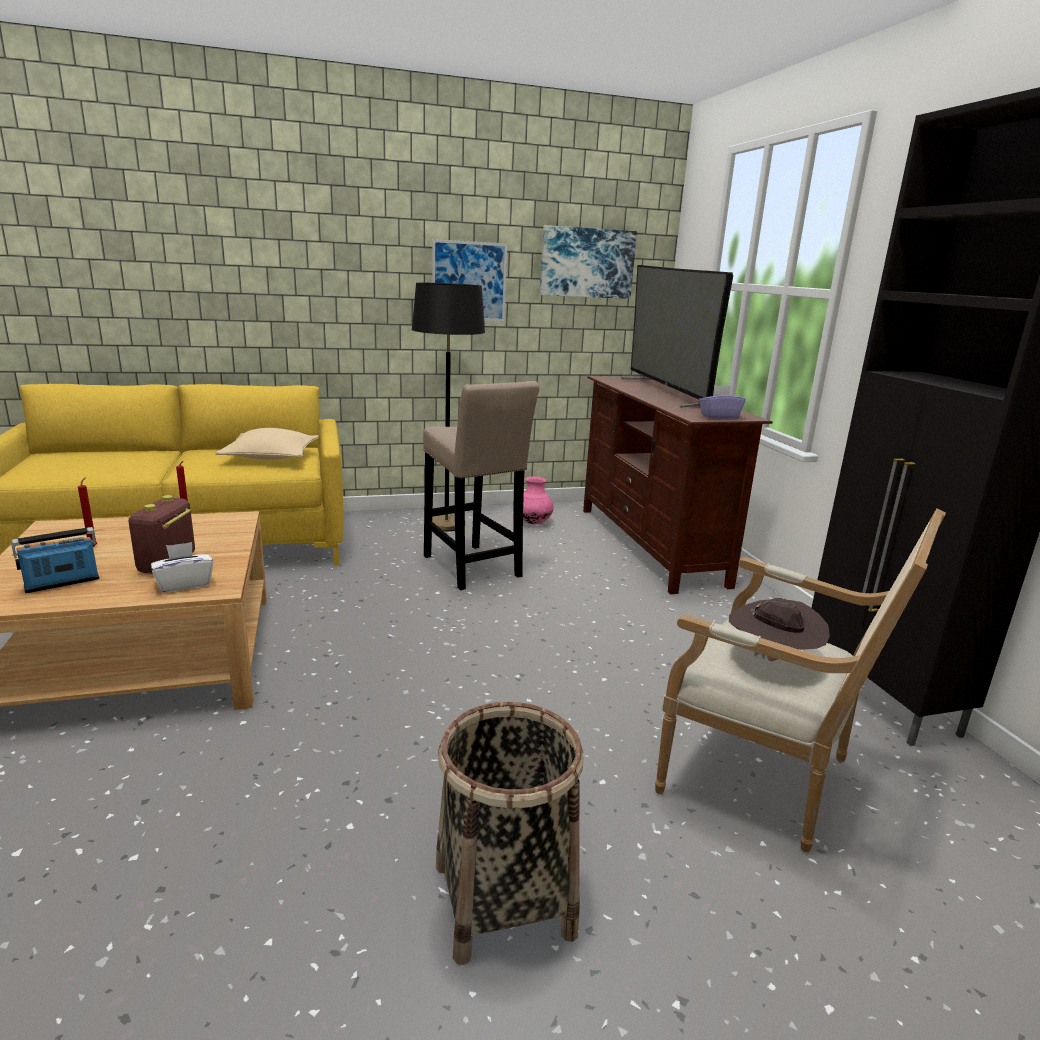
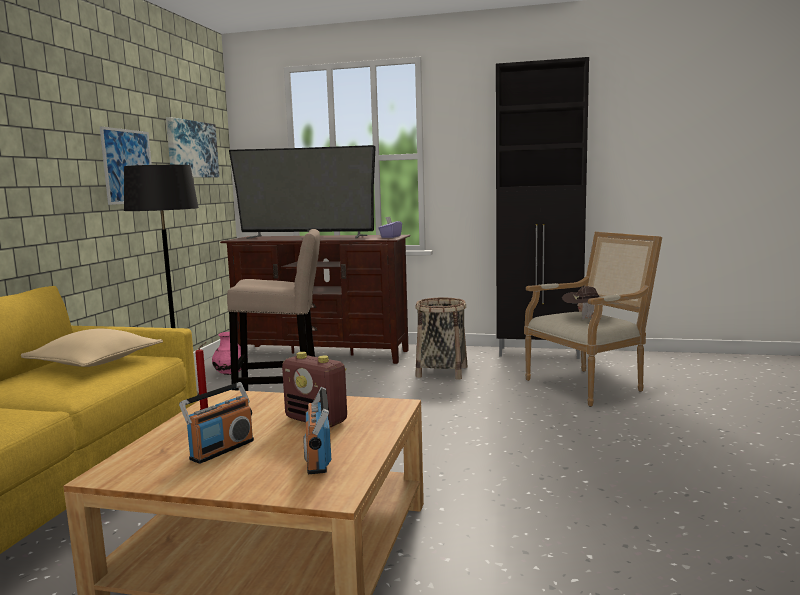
camera: 60 degrees left, 10 degrees down
(94, 546) = (221, 450): red candle -> radio
(184, 584) = (374, 414): white tissue box -> none
(503, 899) = (657, 451): basket -> basket (442, 372)

